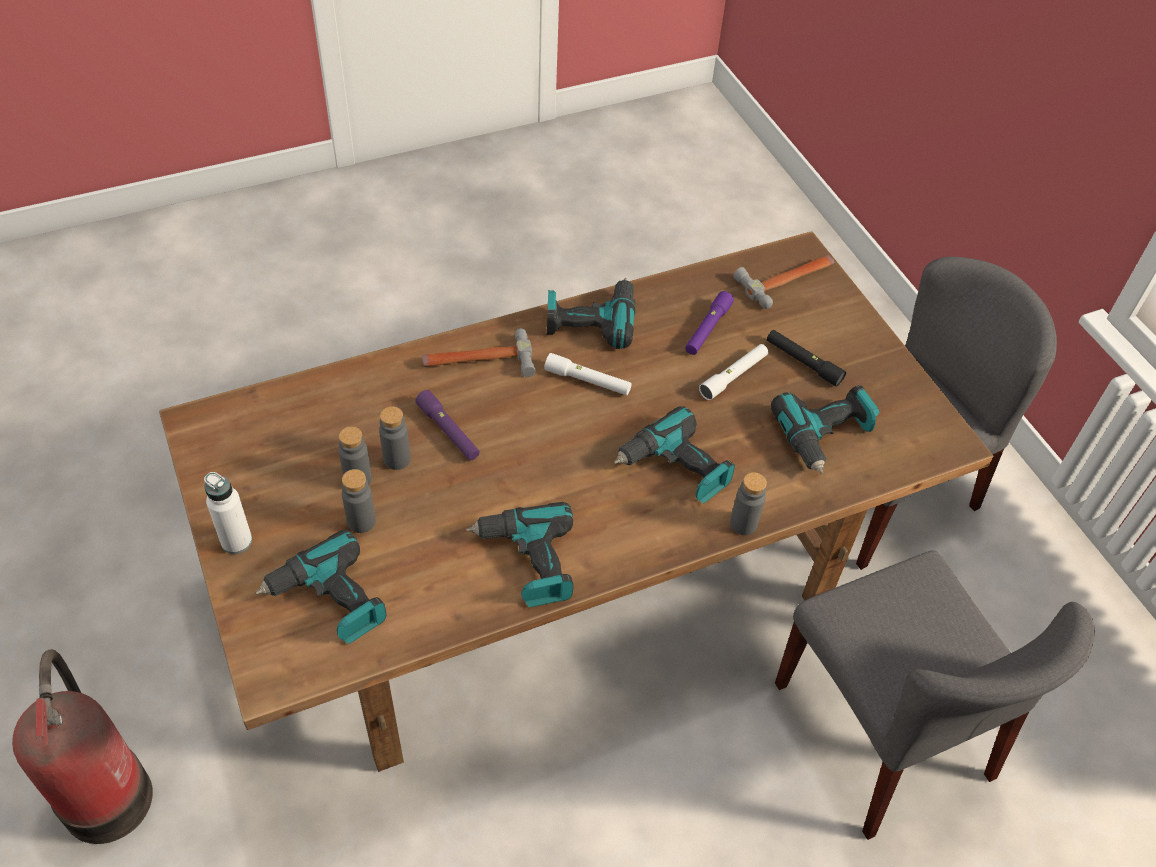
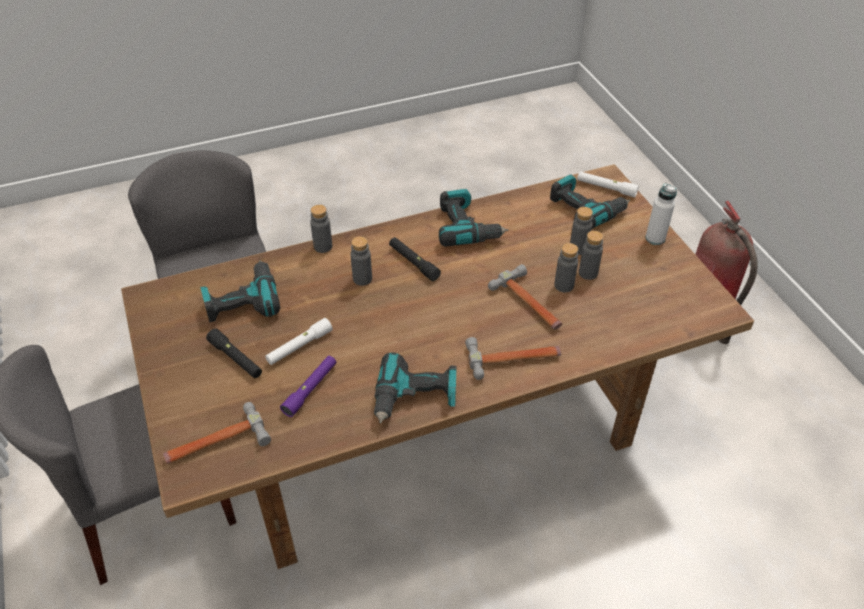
camera: 175 degrees left, 5 degrees down
(448, 431) = (529, 304): purple flashlight -> hammer
(588, 381) = (421, 342): white flashlight -> white flashlight (606, 188)
(606, 495) = (413, 263): none -> black flashlight
(675, 469) = (362, 279): power drill -> grey bottle

